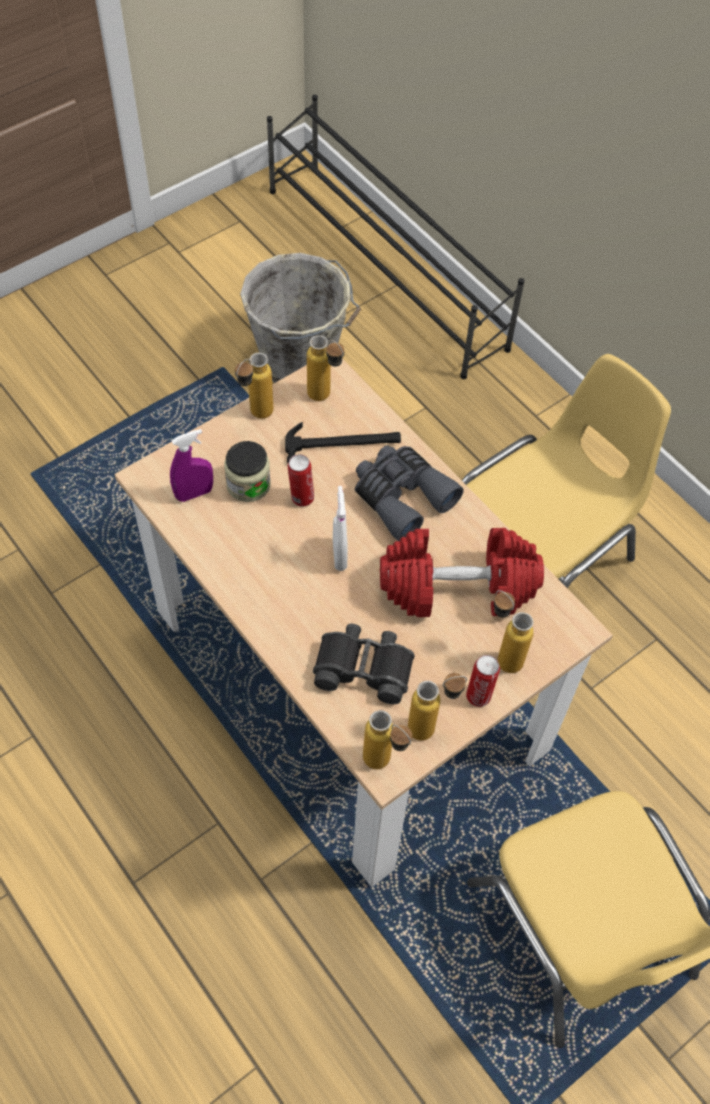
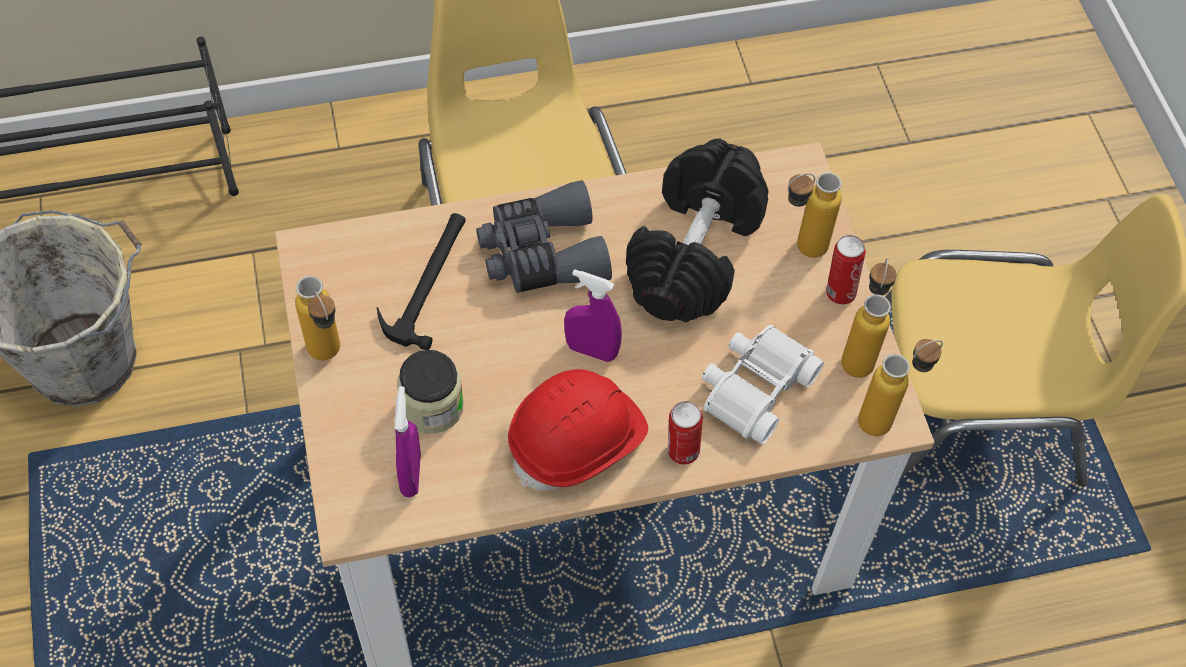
camera: 65 degrees left, 0 degrees up
(264, 575) = (578, 441): none -> red hard hat
(301, 497) = (485, 357): can -> can (681, 452)
(325, 398) = (349, 270): bottle -> none
(339, 556) = (591, 350): white spray bottle -> purple spray bottle
(364, 667) = (755, 388): black binoculars -> white binoculars
(458, 586) = (693, 251): red dumbbell -> black dumbbell

